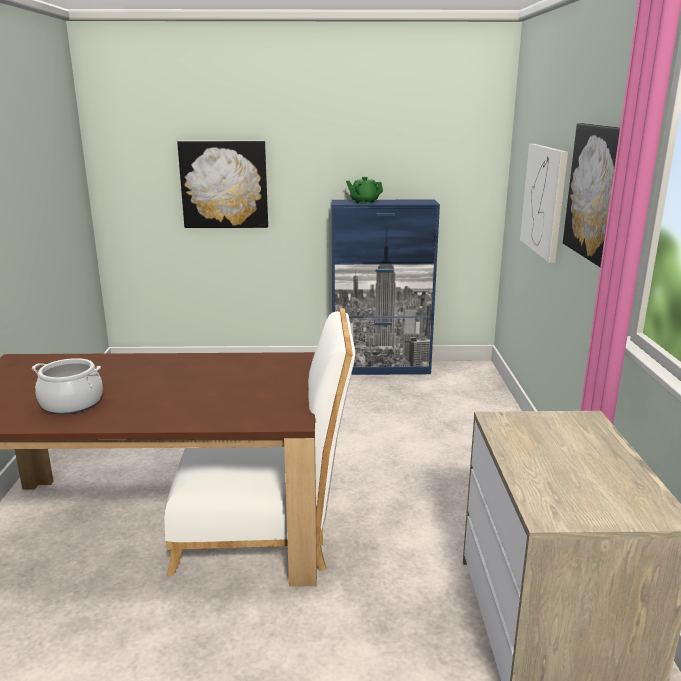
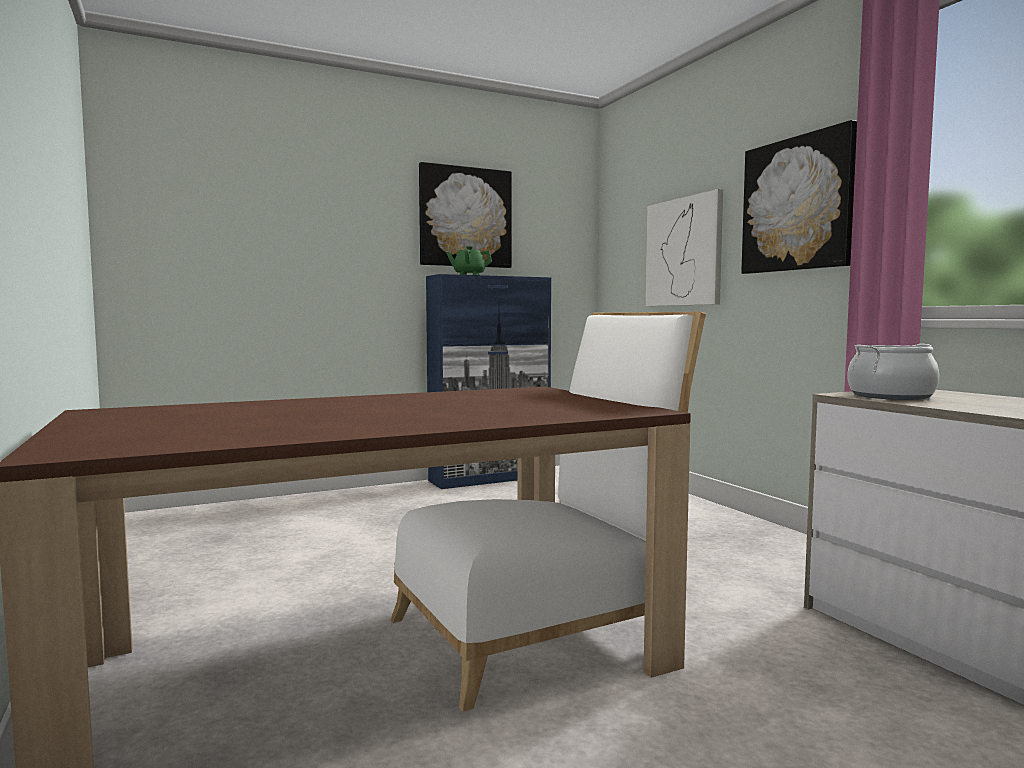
camera: 25 degrees left, 15 degrees down
(72, 403) = (293, 424): cooking pot -> cooking pot (890, 396)
(224, 184) = (293, 254): picture -> picture (465, 217)

